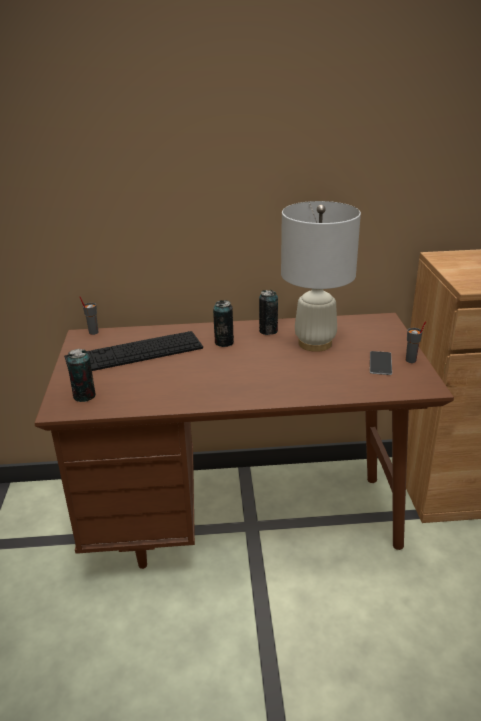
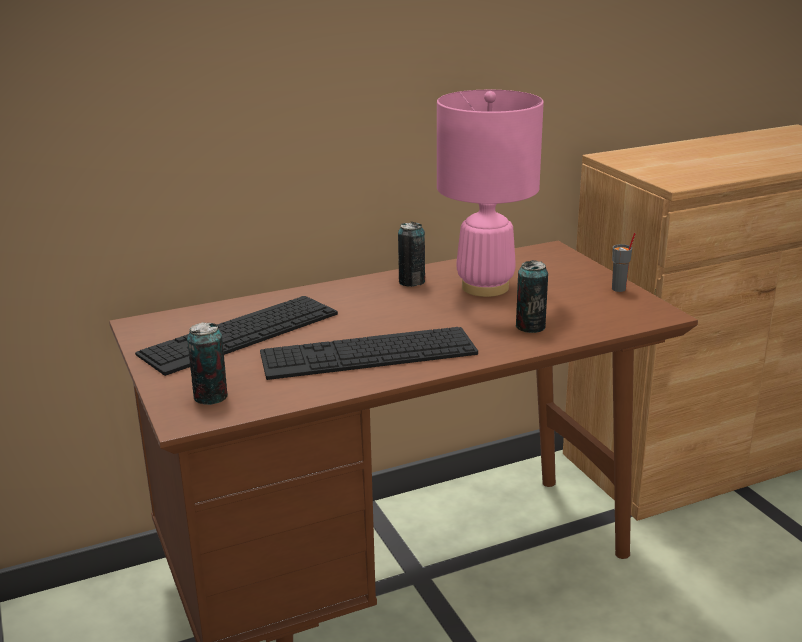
camera: 20 degrees left, 5 degrees down
(93, 332) = (153, 318): grey cup -> none
(201, 382) = (368, 353): none -> keyboard
(224, 342) = (361, 303): can -> can (530, 327)
(315, 343) = (485, 287): white table lamp -> pink table lamp
(380, 363) = (585, 297): phone -> none

